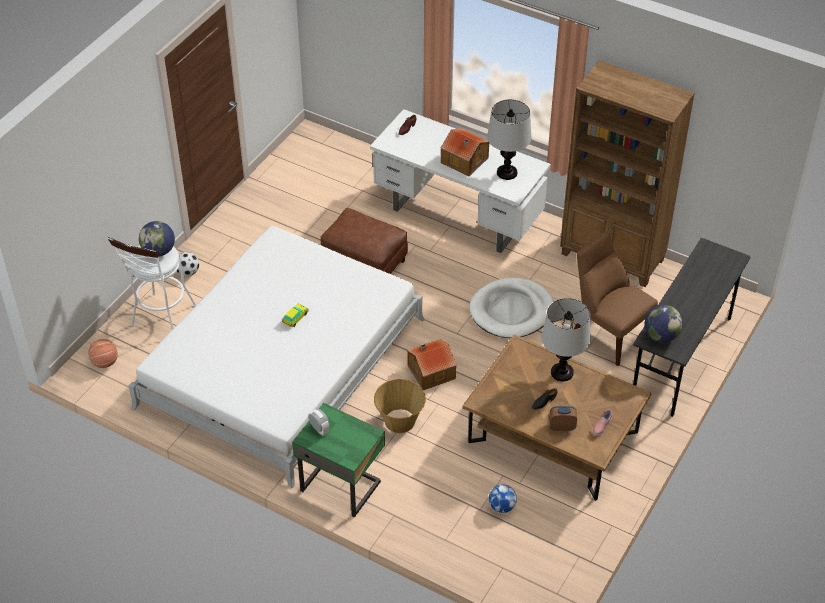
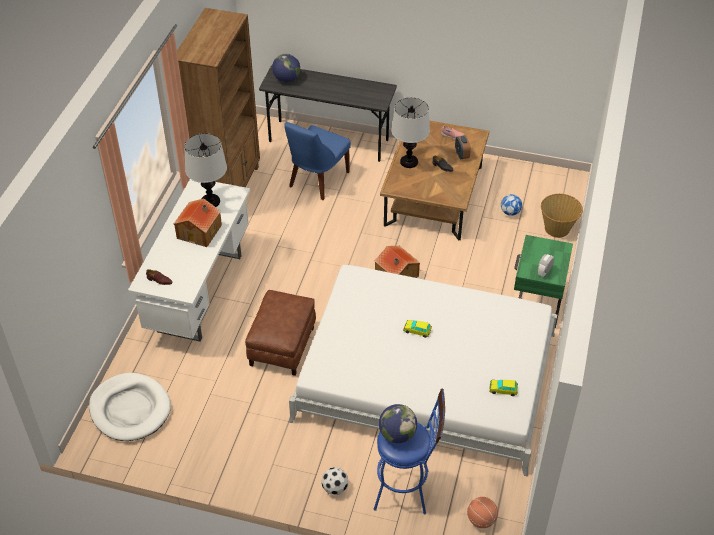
camera: 105 degrees left, 0 degrees up
(161, 319) = (407, 490): white stool -> blue stool
(192, 363) = (503, 390): none -> toy car
(400, 421) = (457, 283): basket -> basket (557, 228)
(511, 311) = (310, 238): white dog bed -> white dog bed (130, 409)
(608, 334) = (317, 180): brown chair -> blue chair
(661, 336) = (373, 98): globe -> globe (286, 79)

